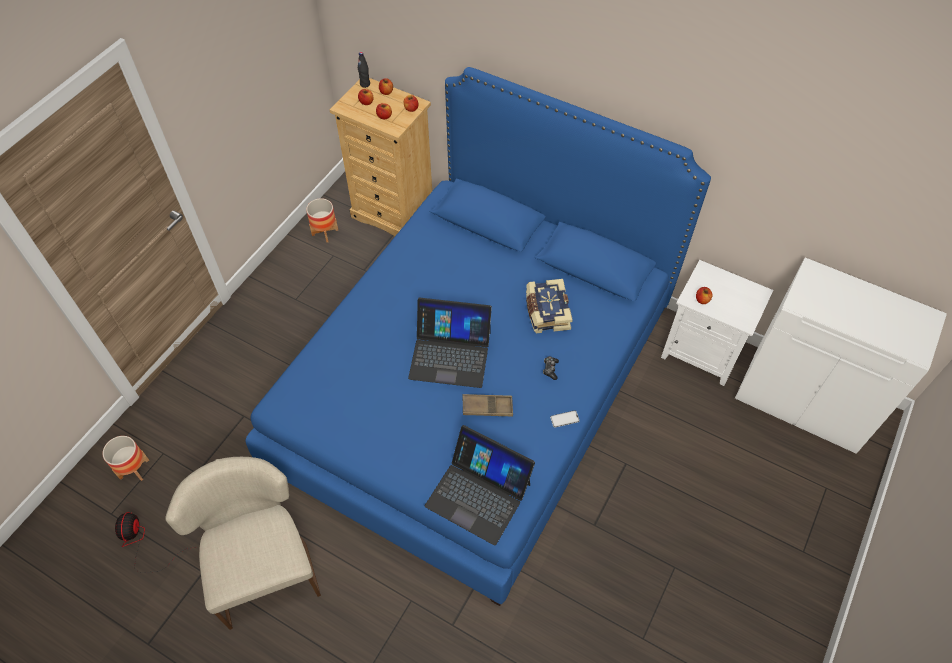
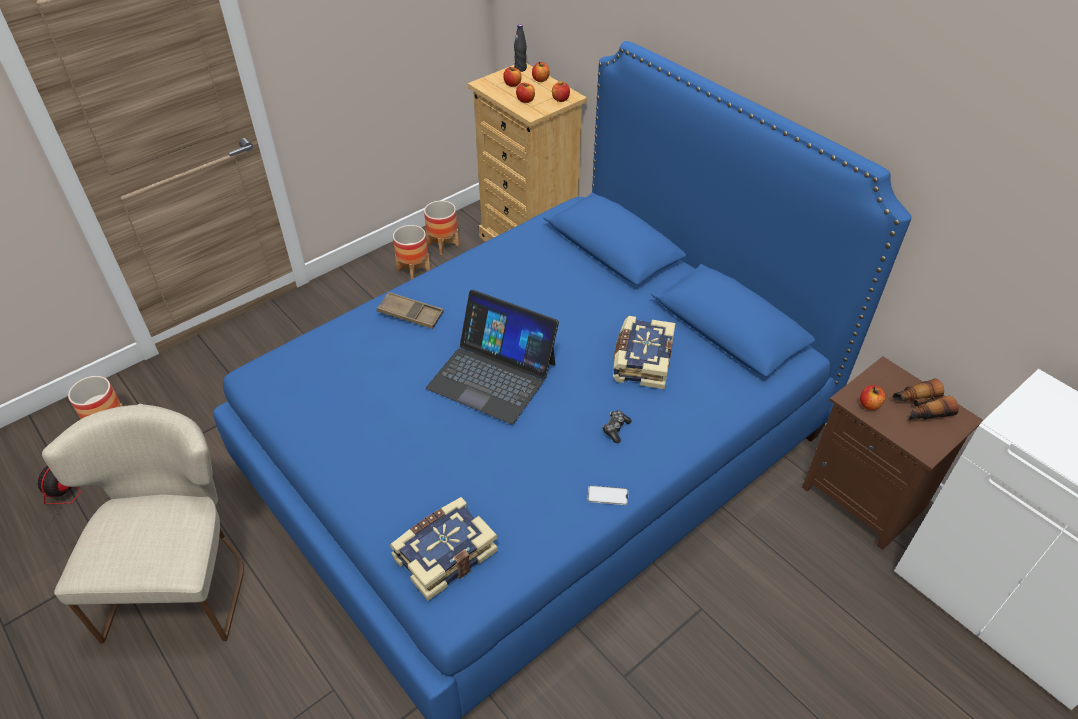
camera: 20 degrees right, 10 degrees down
(312, 262) = (414, 270): none -> planter
(478, 494) = (444, 554): laptop -> book
(487, 407) = (509, 450): brown tray -> brown tray (410, 314)
(703, 351) = (866, 497): white nightstand -> brown nightstand
(733, 292) = (919, 408): none -> binoculars

